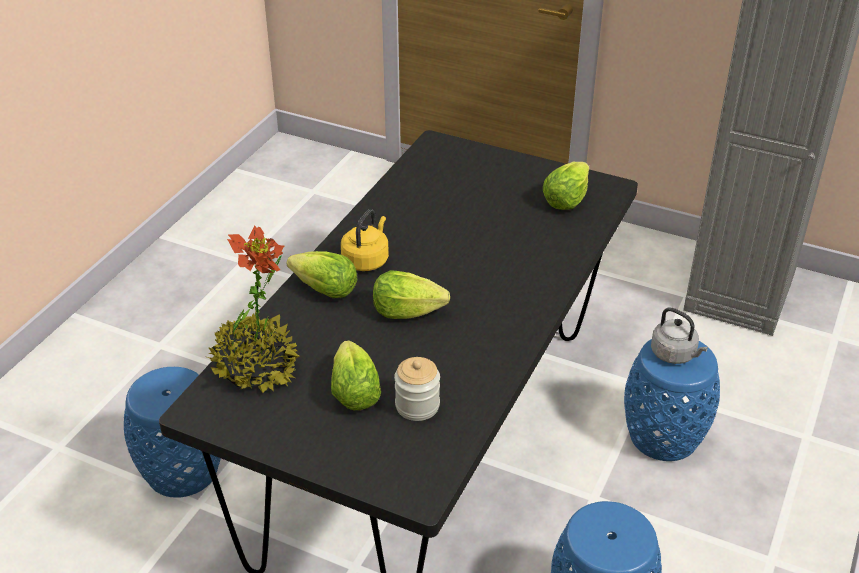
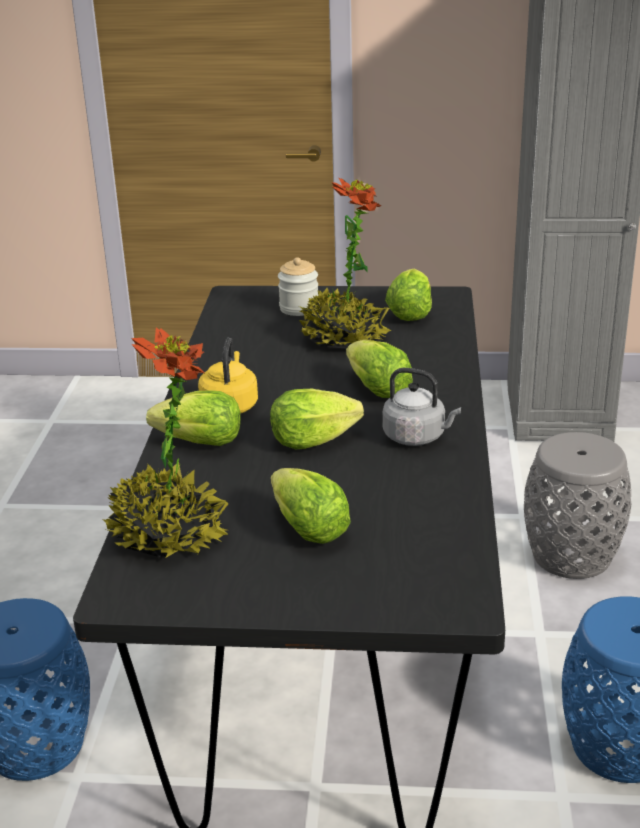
camera: 20 degrees left, 10 degrees down
(417, 406) = (392, 523): jar -> jar (299, 308)
(487, 275) = (377, 390): none -> lettuce
(494, 213) = (343, 338): none -> potted plant
(663, 437) = (571, 556): blue stool -> grey stool
(675, 355) = (576, 450): grey kettle -> grey kettle (417, 437)

